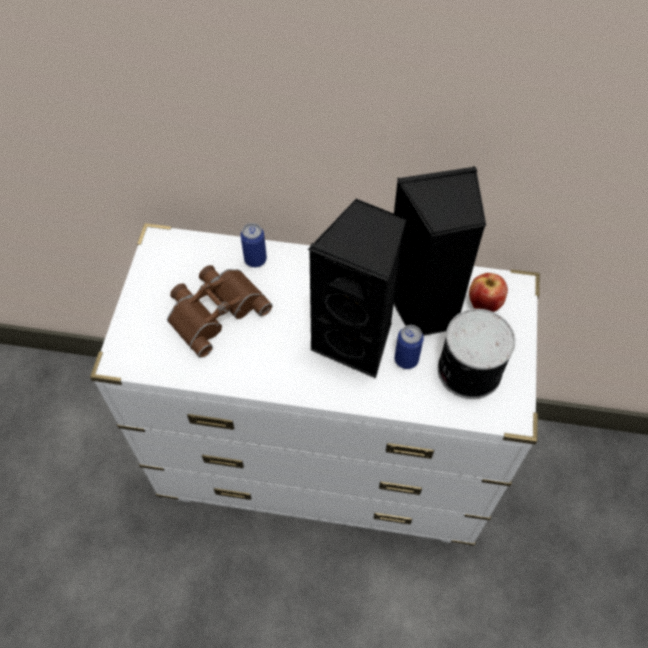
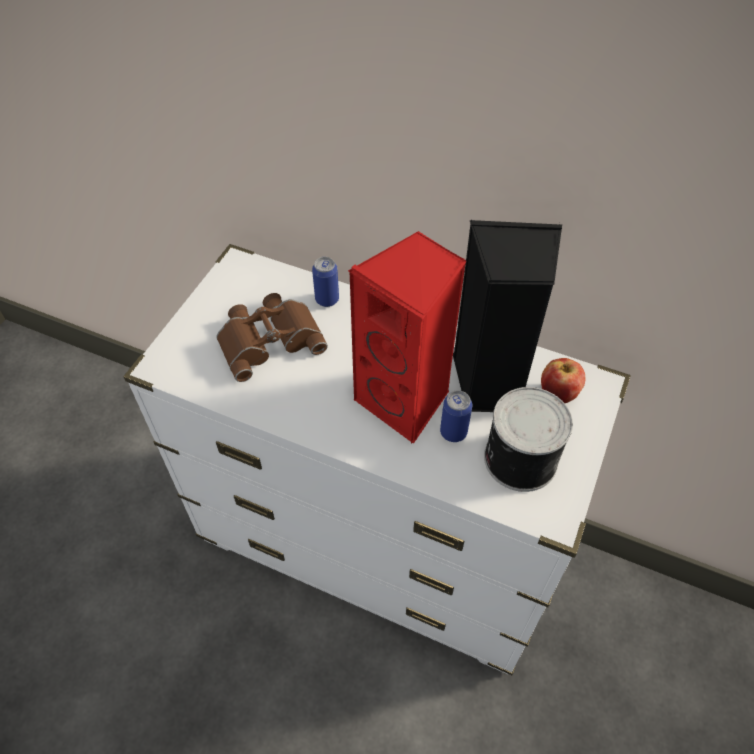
camera: 15 degrees right, 5 degrees down
(357, 340) = (406, 401): black speaker -> red speaker

